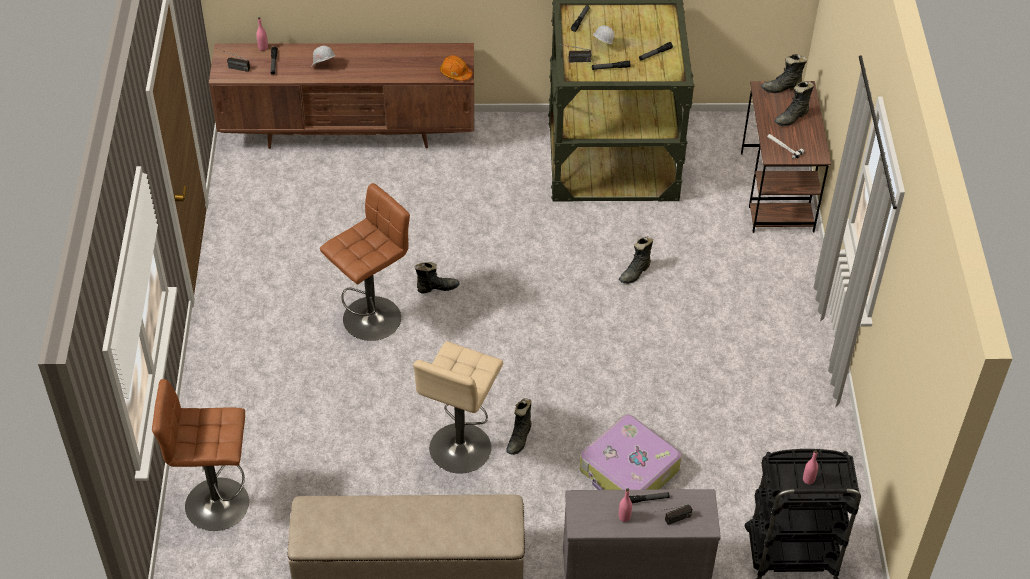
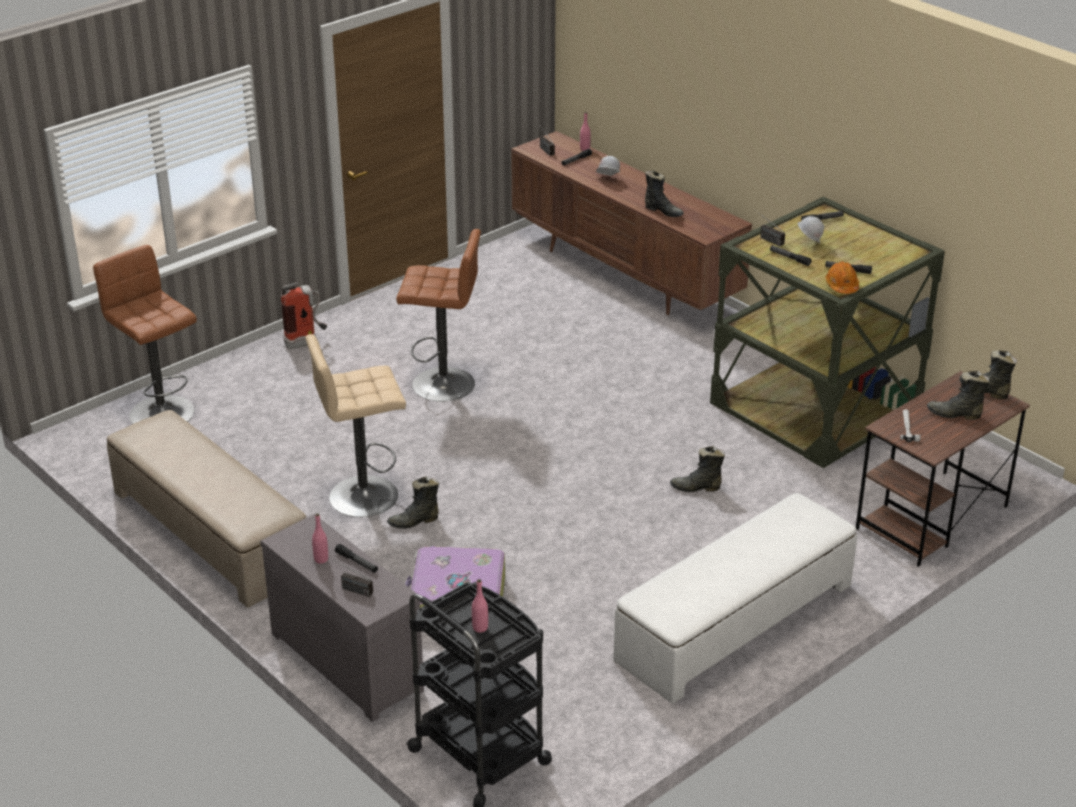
camera: 50 degrees right, 15 degrees down
(222, 360) = (306, 343): none -> fire extinguisher
(437, 287) = (522, 397): black boot -> black boot (663, 211)
(455, 73) = (701, 232): orange hard hat -> orange hard hat (842, 286)
(785, 351) = (735, 623): none -> white bench

